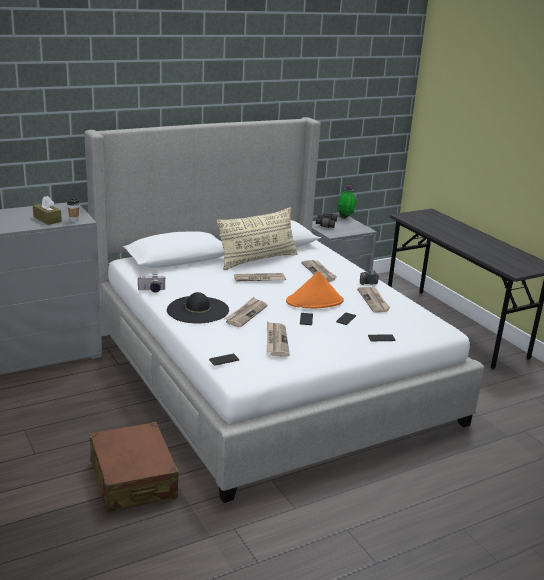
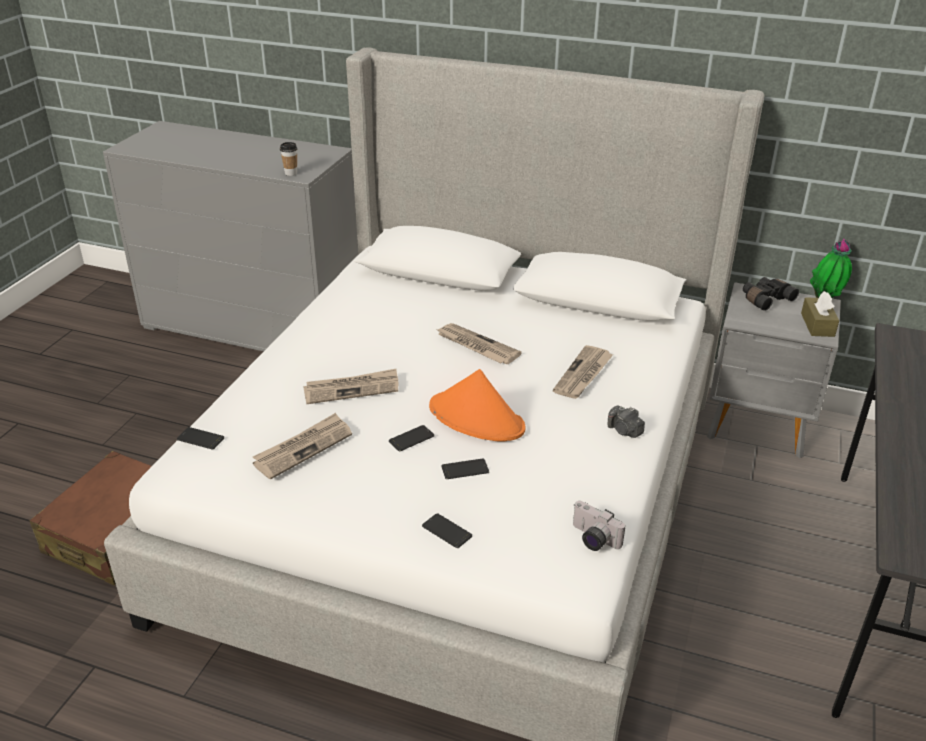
camera: 50 degrees right, 10 degrees up
(47, 219) = (270, 163): brown tissue box -> brown tissue box (817, 325)
(151, 290) = (324, 303): camera -> camera (592, 539)
(198, 310) = (316, 354): black hat -> none
(257, 260) = (535, 316): beige pillow -> none
(374, 301) = (569, 464): newspaper -> none

